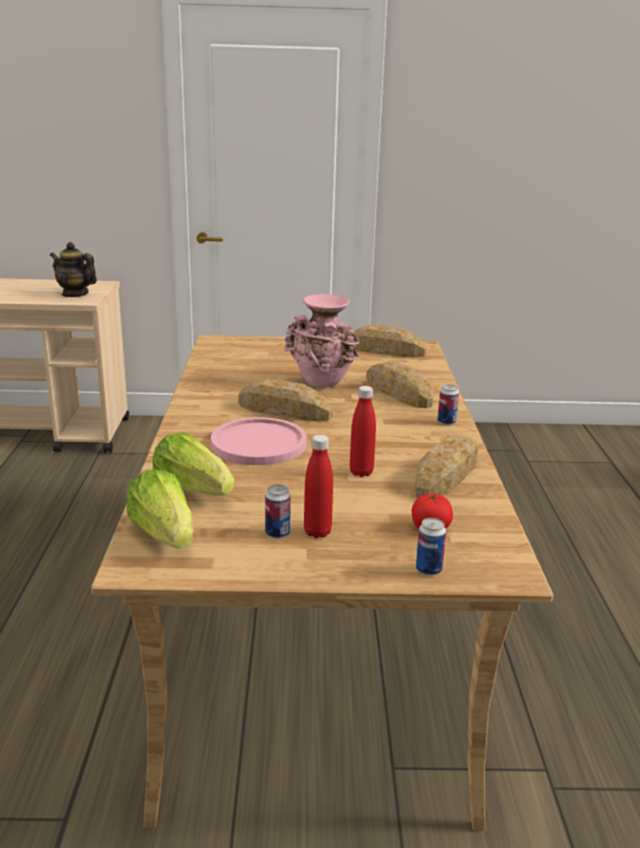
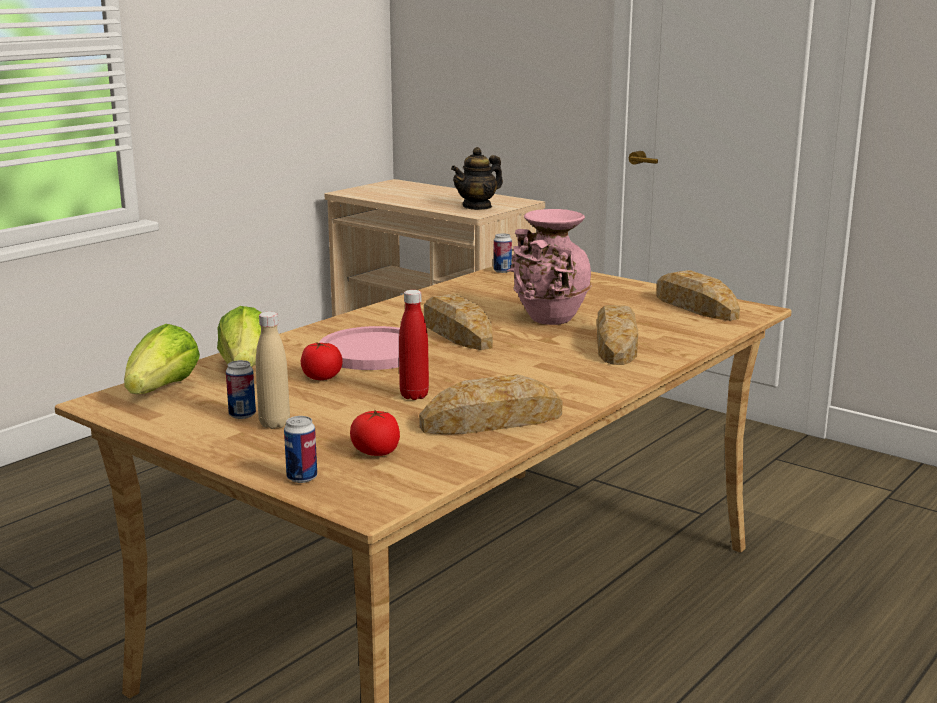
camera: 40 degrees right, 5 degrees down
(75, 294) = (477, 206): teapot -> teapot turned 105 degrees counterclockwise
(267, 478) = (322, 377): none -> tomato
(317, 532) = (274, 424): red bottle -> beige bottle
(446, 422) = (605, 381): can -> can (502, 271)

